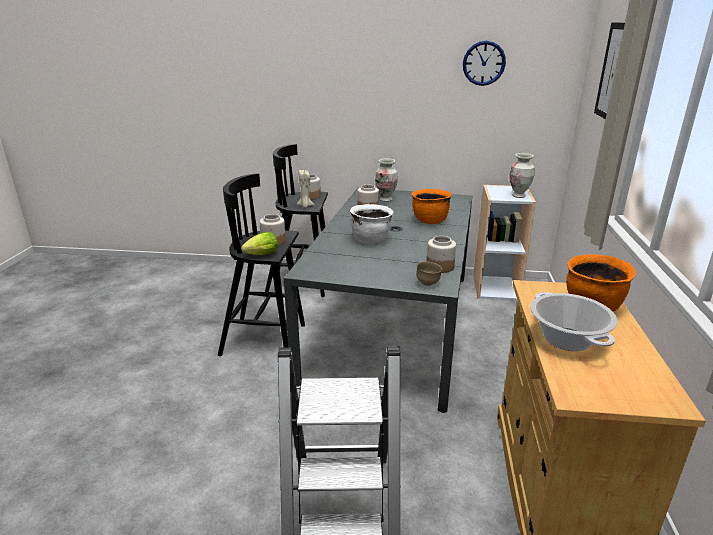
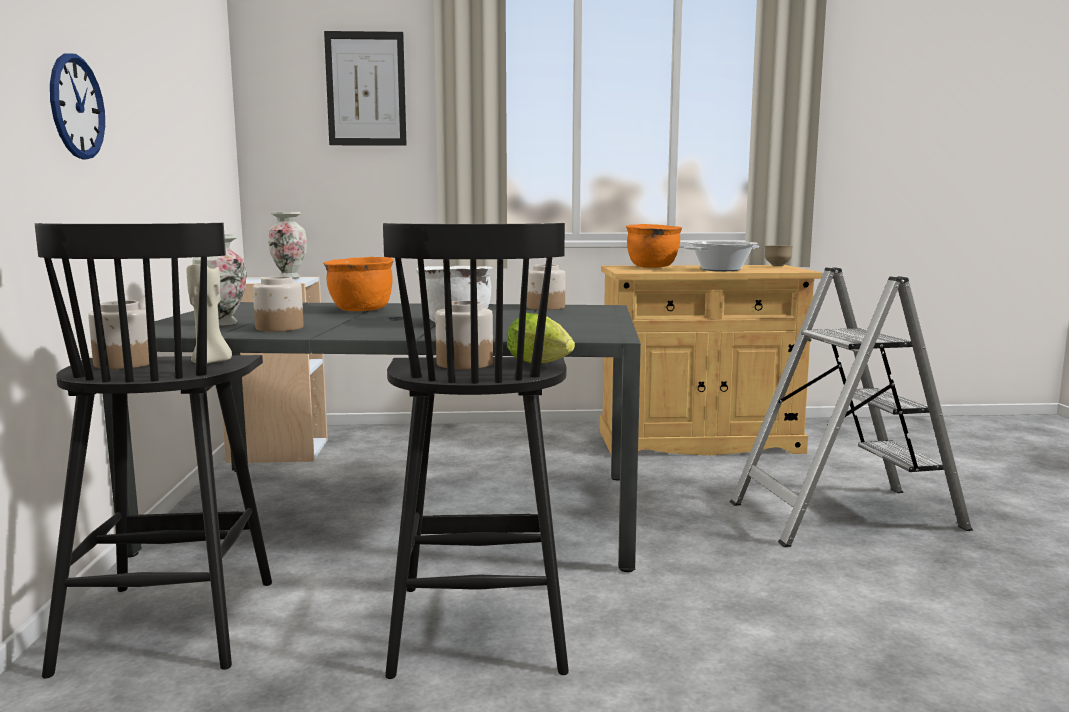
camera: 100 degrees left, 15 degrees down
(428, 284) = (601, 309): brown bowl -> brown bowl (777, 266)
(483, 63) = (182, 65): wall clock -> wall clock (76, 107)

